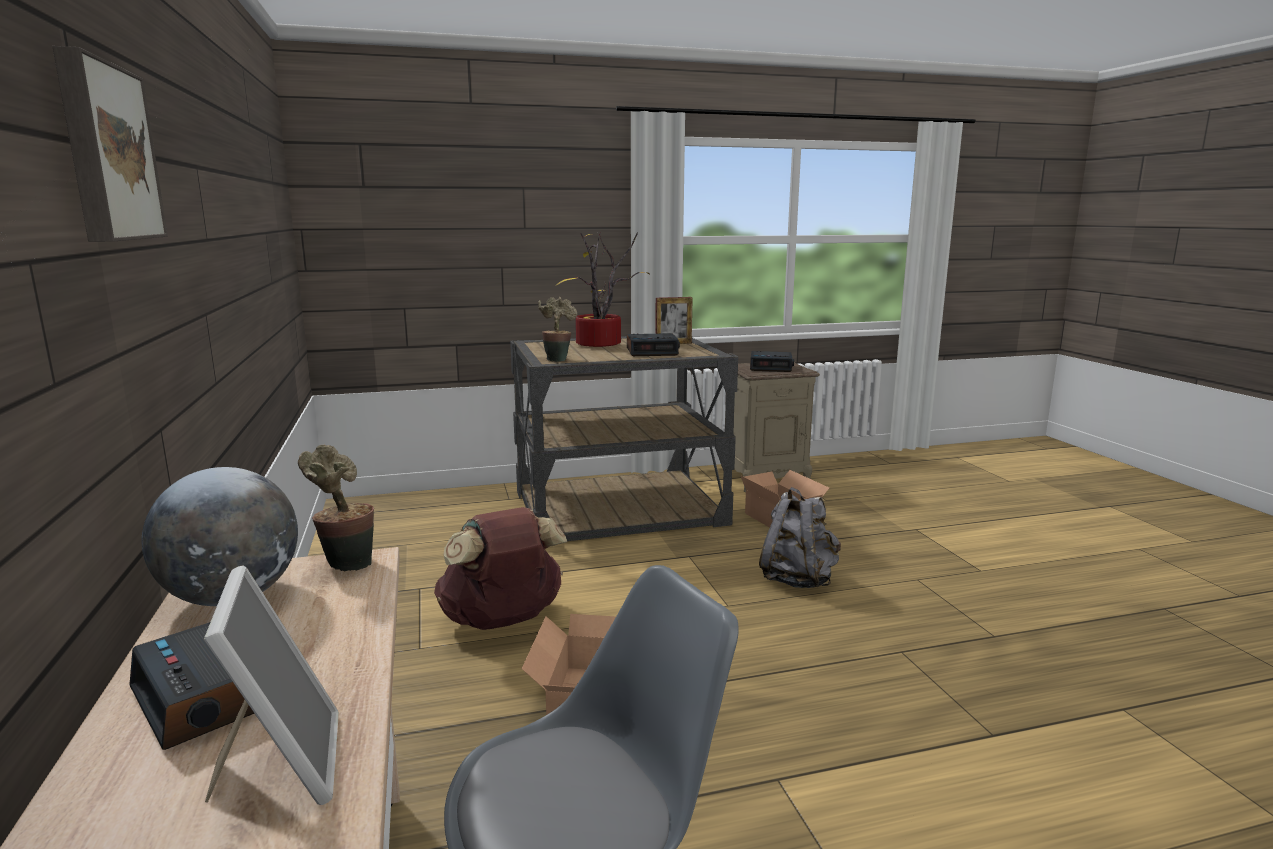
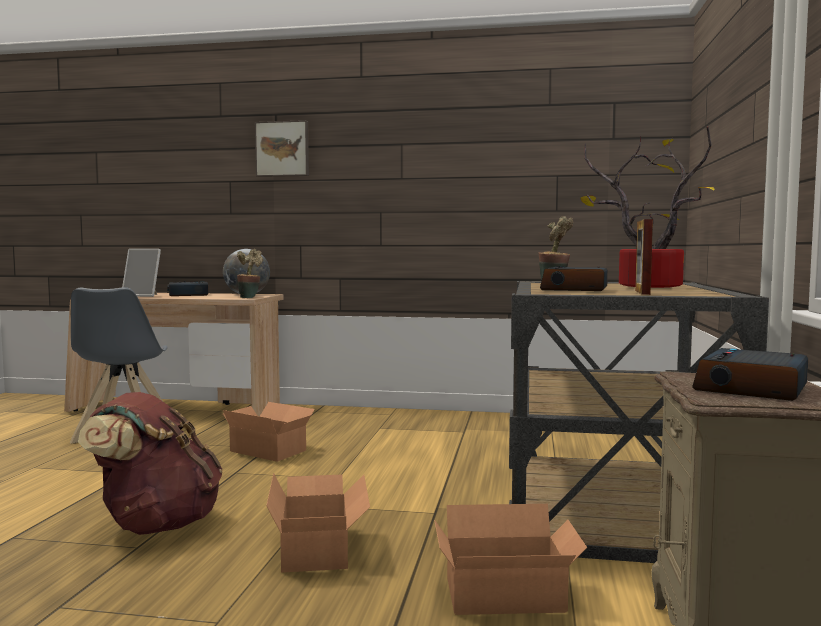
camera: 115 degrees right, 10 degrees down
(503, 621) = (388, 444): brown backpack -> brown backpack (156, 524)
(797, 579) = (319, 548): grey backpack -> cardboard box

